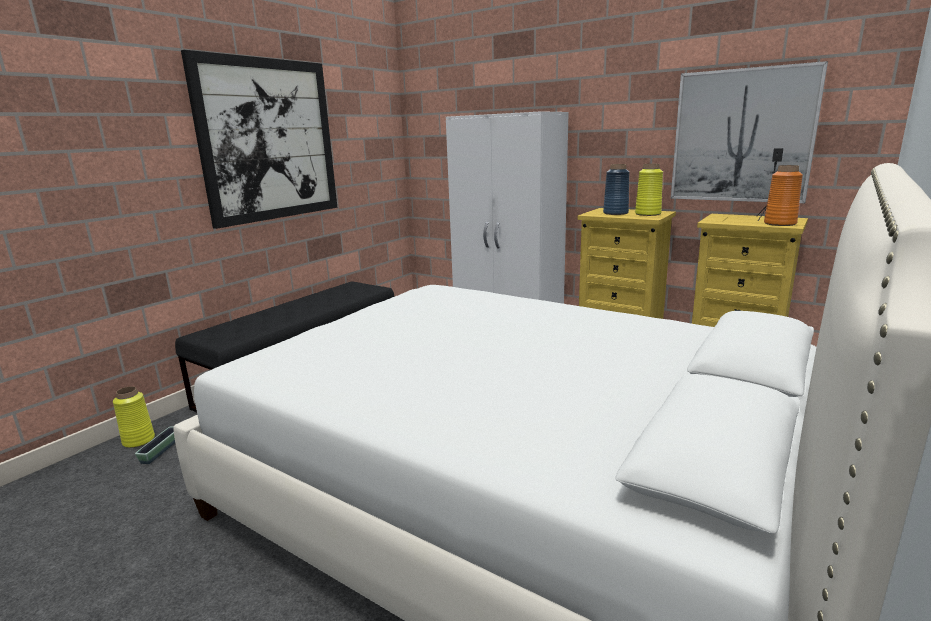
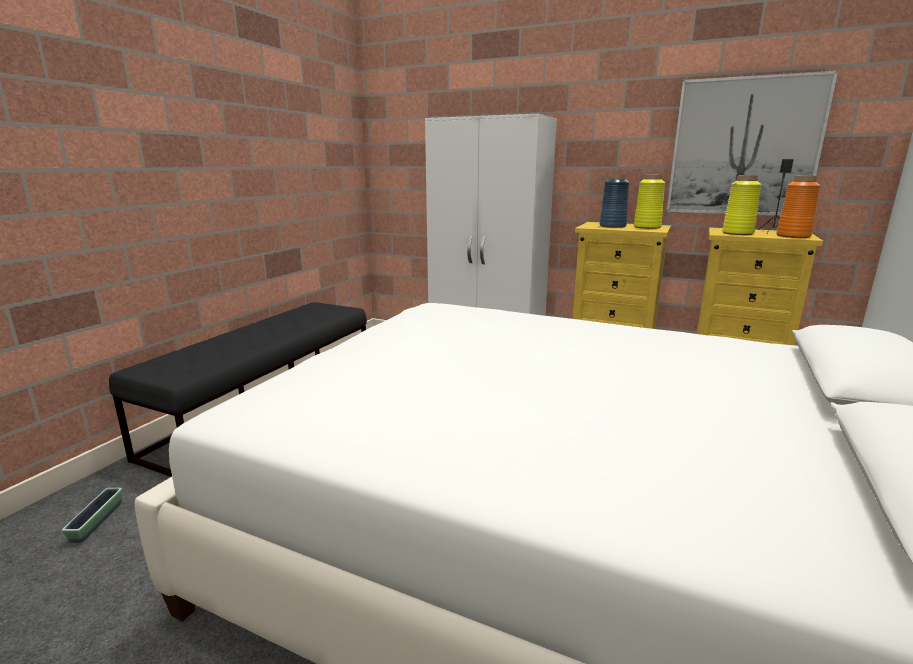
camera: 10 degrees left, 0 degrees up
(139, 440) = (63, 509): yellow vase -> yellow vase (738, 233)
(269, 140) = (222, 133): picture -> none

